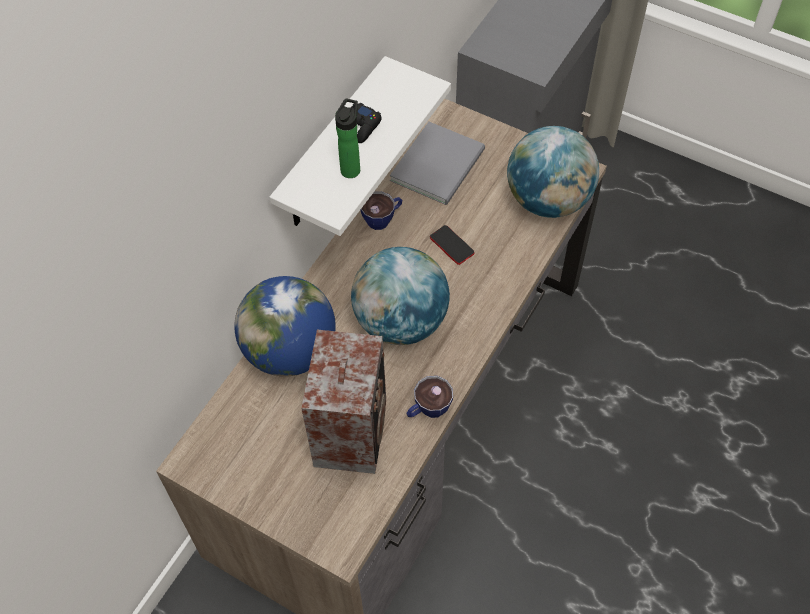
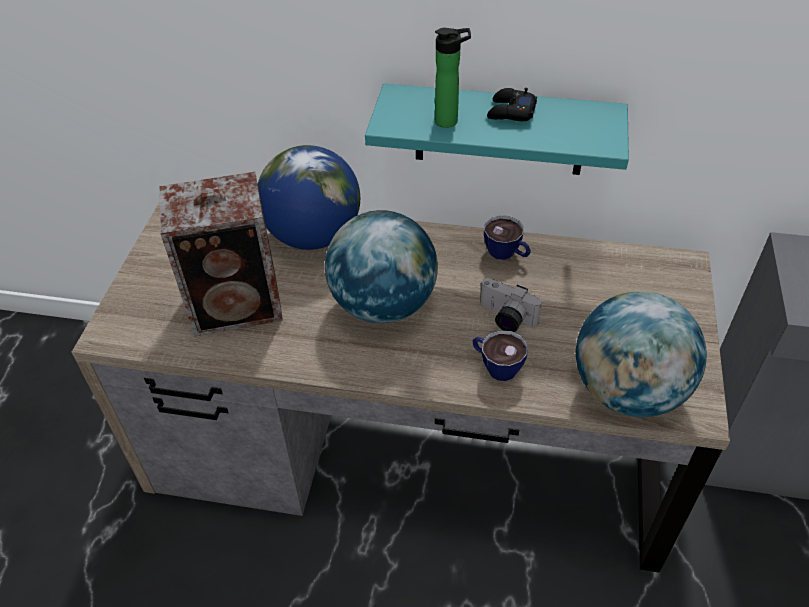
camera: 70 degrees right, 10 degrees down
(332, 149) = (499, 130): white shelf -> turquoise shelf
(428, 410) = (282, 357): cup -> cup (496, 366)
(440, 164) = (611, 278): grey book -> none
(452, 245) = (505, 318): phone -> camera

